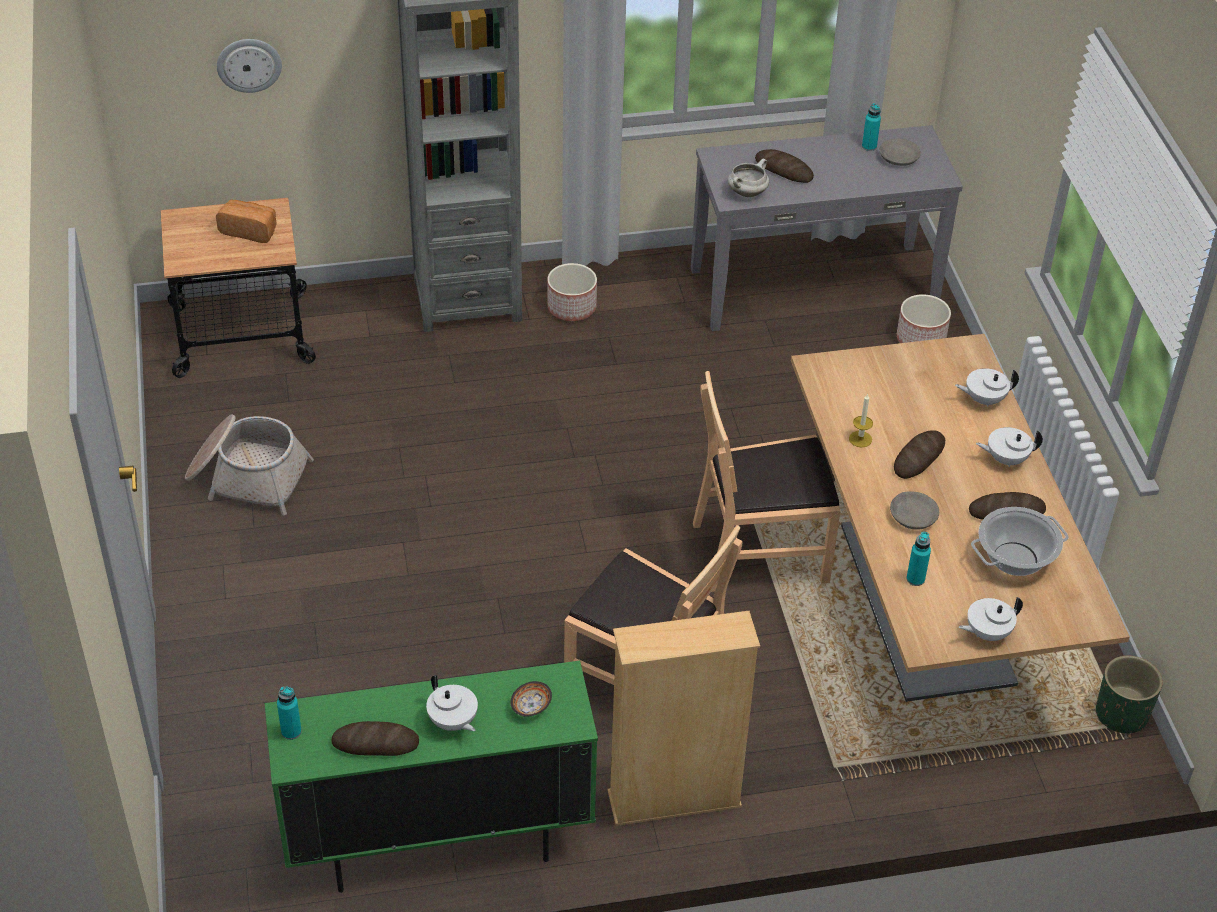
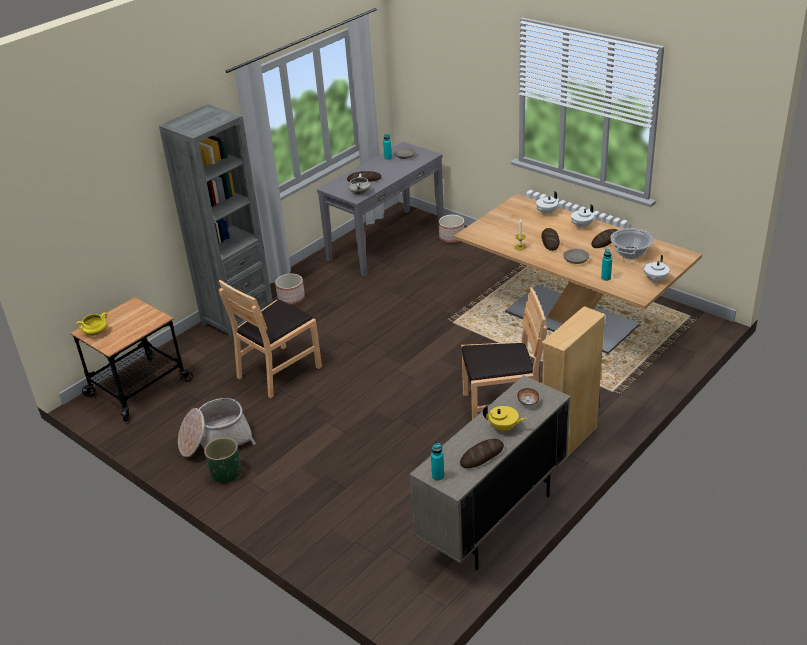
camera: 35 degrees left, 10 degrees down
(186, 229) = (95, 333): none -> yellow cooking pot
(249, 64) = (96, 220): wall clock -> none
(250, 230) = (131, 317): bread -> none
(437, 842) = (493, 521): green cabinet -> beige cabinet
(453, 722) = (504, 427): white teapot -> yellow teapot
(760, 550) = (485, 337): brown chair -> brown chair (278, 371)
(1121, 714) = (684, 313): green planter -> green planter (226, 473)

